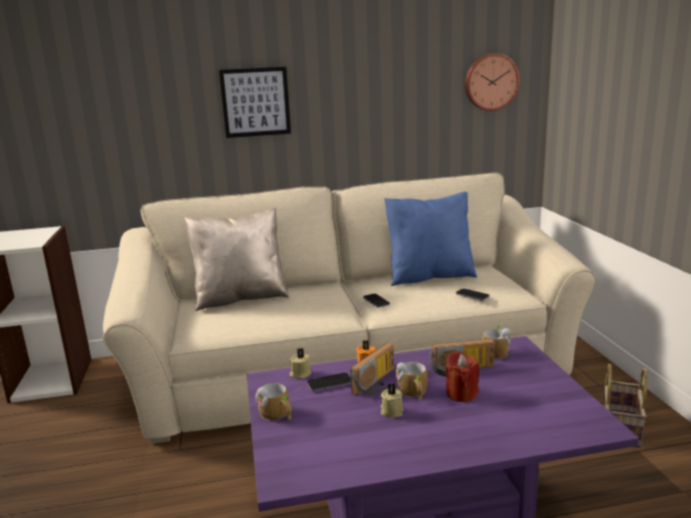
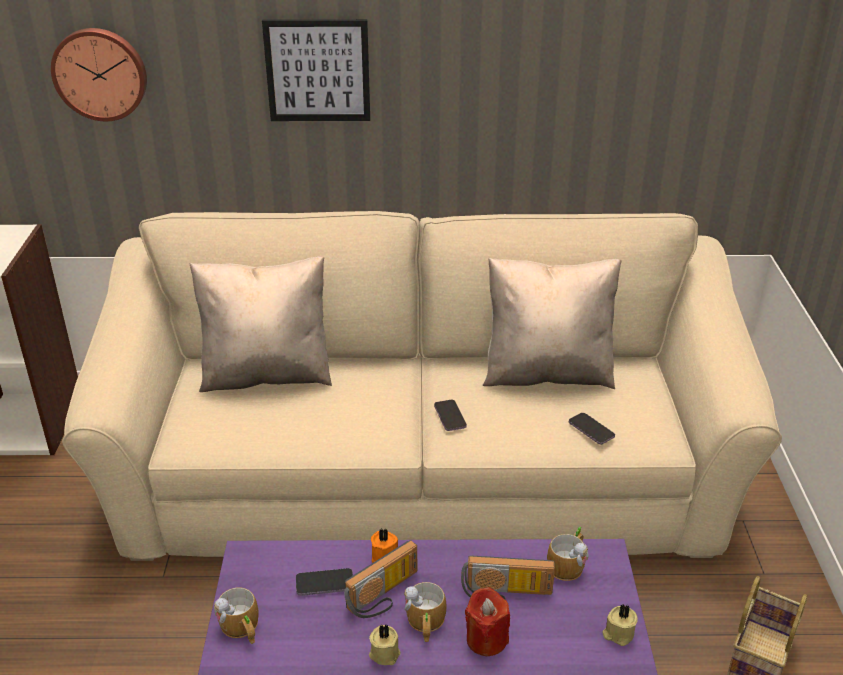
camera: 10 degrees right, 15 degrees up
(300, 374) = (294, 556): beige candle -> beige candle (618, 633)
(429, 276) = (547, 373): blue pillow -> beige pillow
(490, 82) = (708, 60): wall clock -> wall clock (100, 73)

